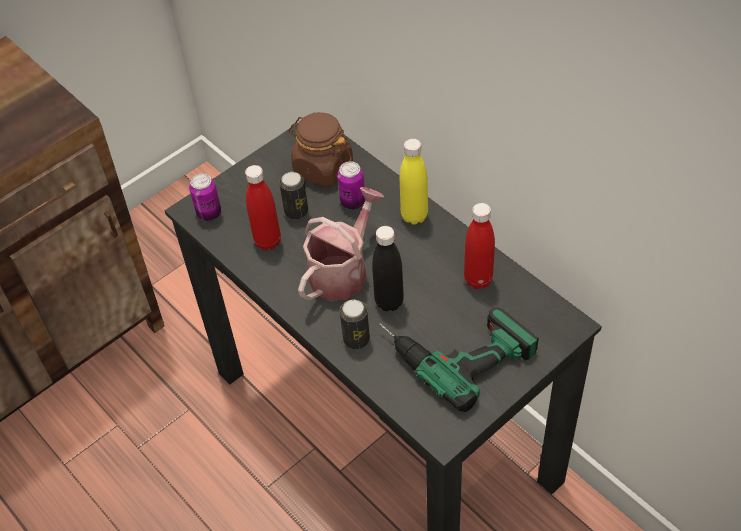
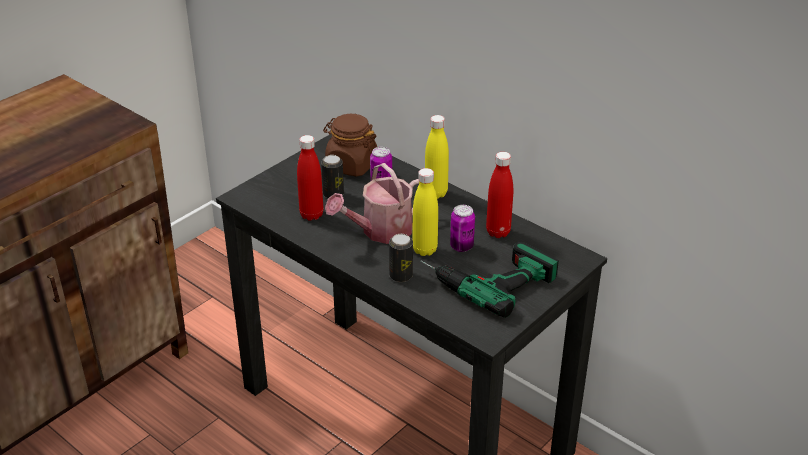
camera: 10 degrees left, 15 degrees down
(209, 213) = (256, 198): can -> can (461, 246)
(342, 270) = (380, 231): watering can -> watering can turned 150 degrees counterclockwise
(389, 301) = (424, 250): black bottle -> yellow bottle

